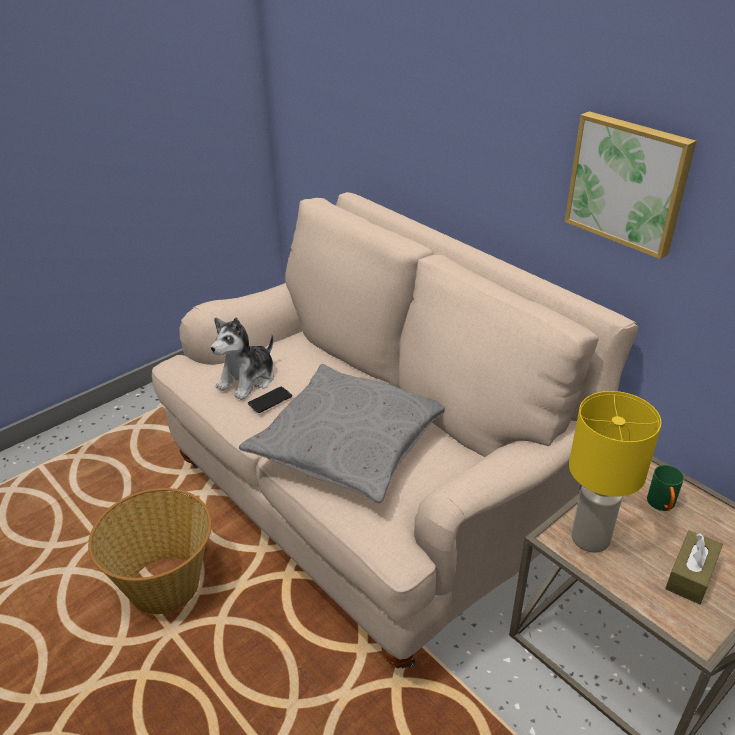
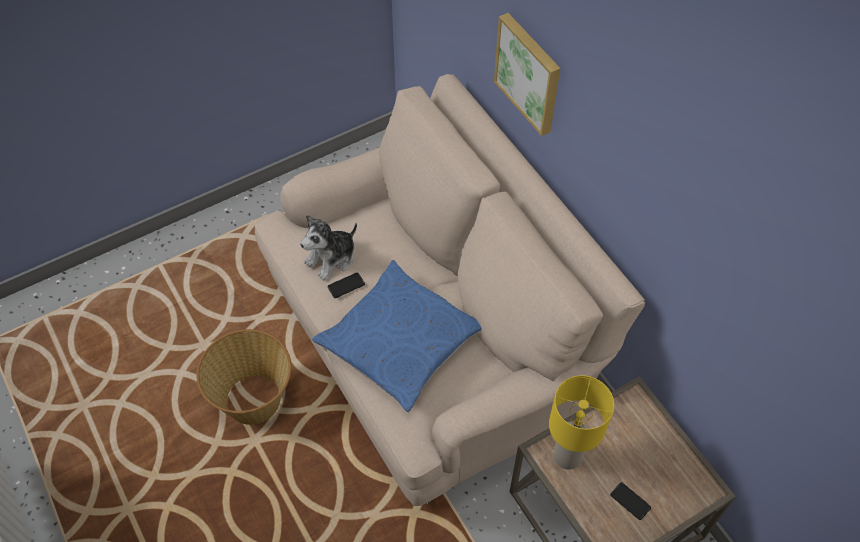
camera: 10 degrees right, 20 degrees up
(348, 444) = (400, 341): grey pillow -> blue pillow
(628, 182) = (649, 203): picture -> picture (529, 73)
(662, 506) = (635, 437): green mug -> none
(690, 575) = (630, 501): brown tissue box -> phone

